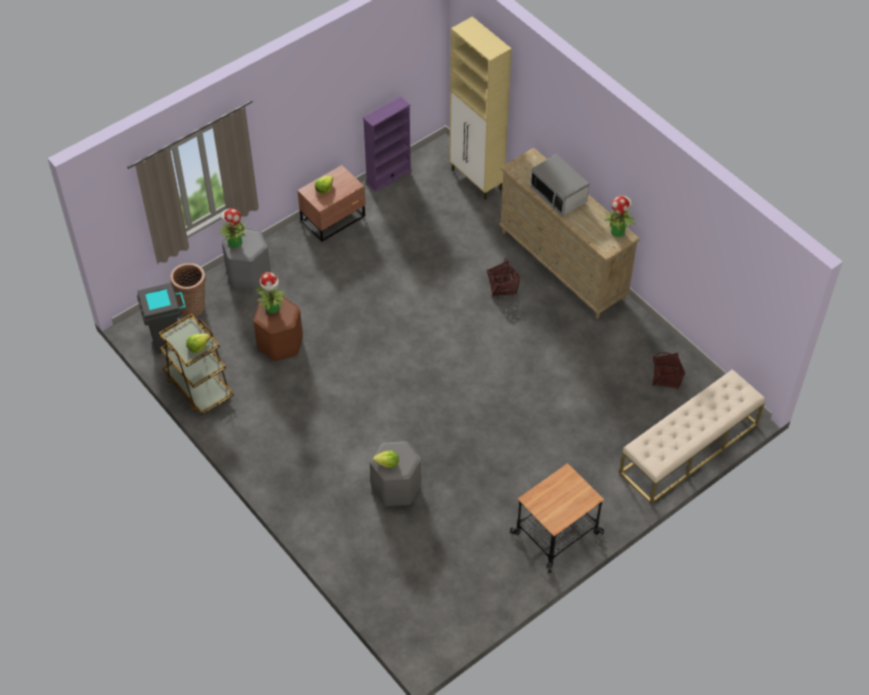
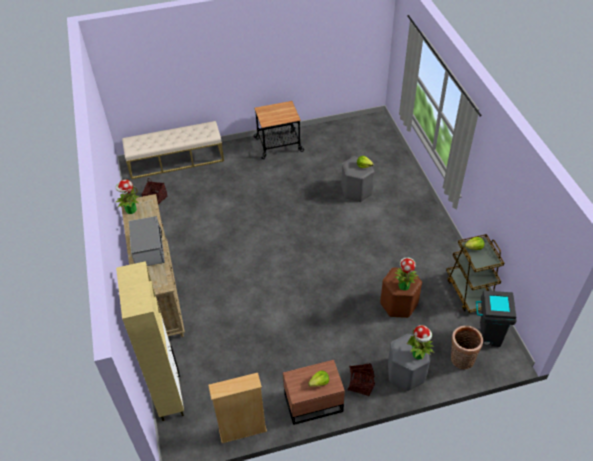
camera: 155 degrees left, 5 degrees down
(388, 177) = (242, 430): purple bookcase -> beige bookcase
(502, 286) = (213, 292): basket -> basket (360, 384)

